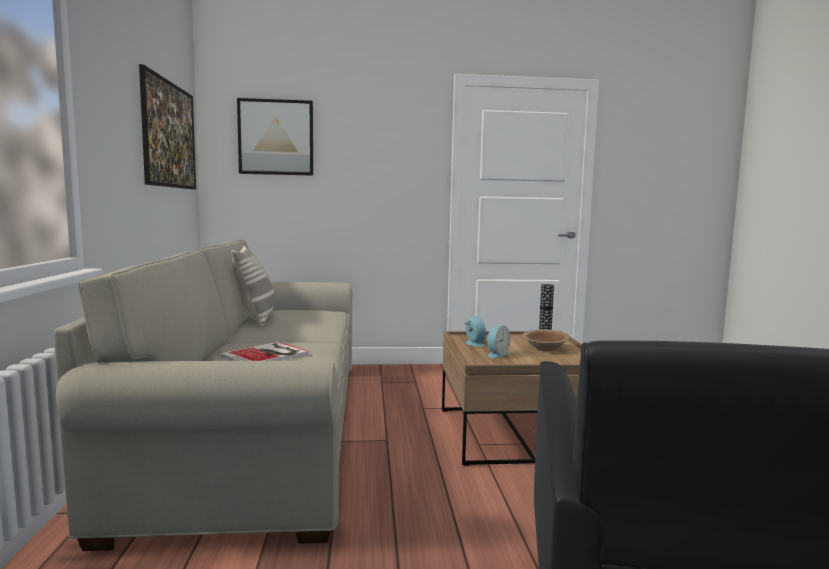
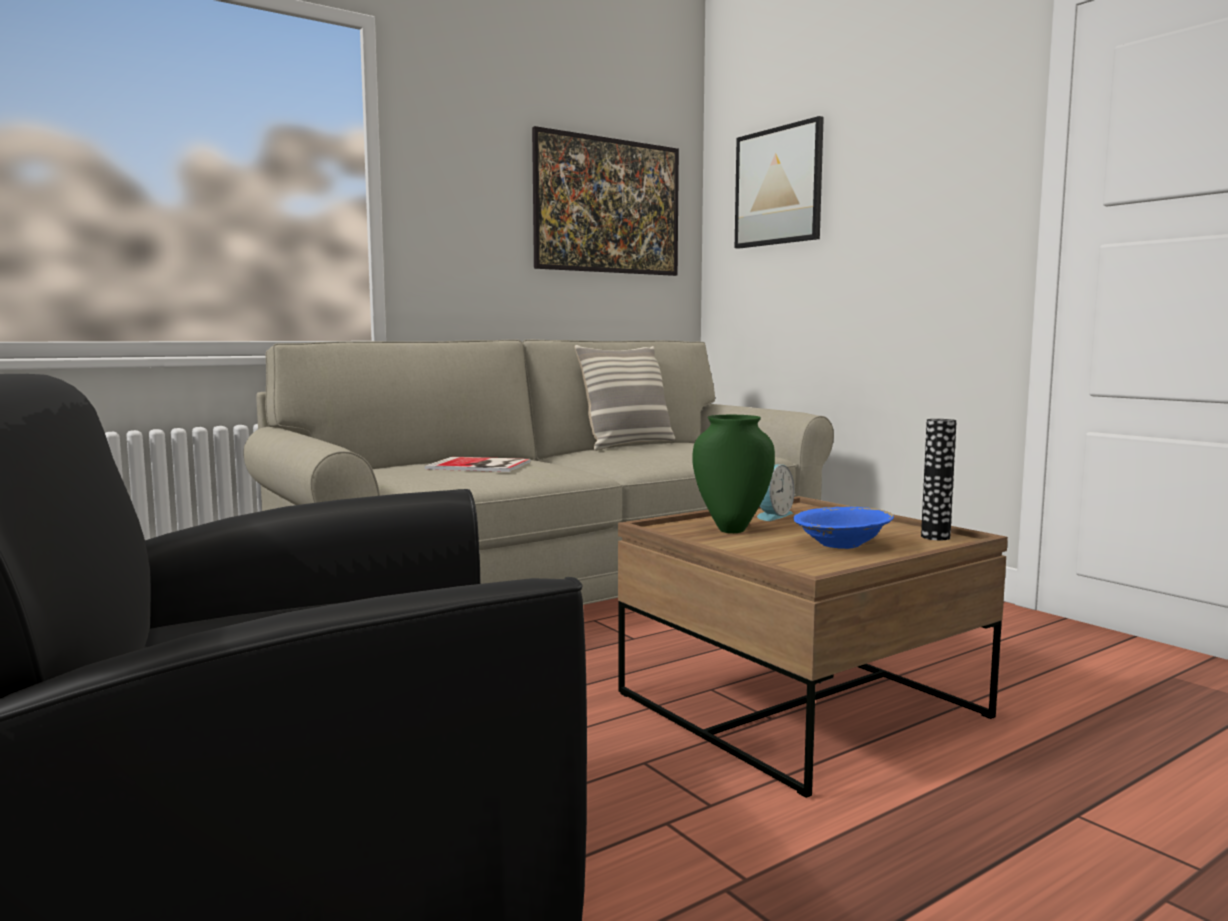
camera: 60 degrees right, 0 degrees up
(496, 354) = (732, 529): alarm clock -> green vase
(545, 349) = (841, 544): brown bowl -> blue bowl

